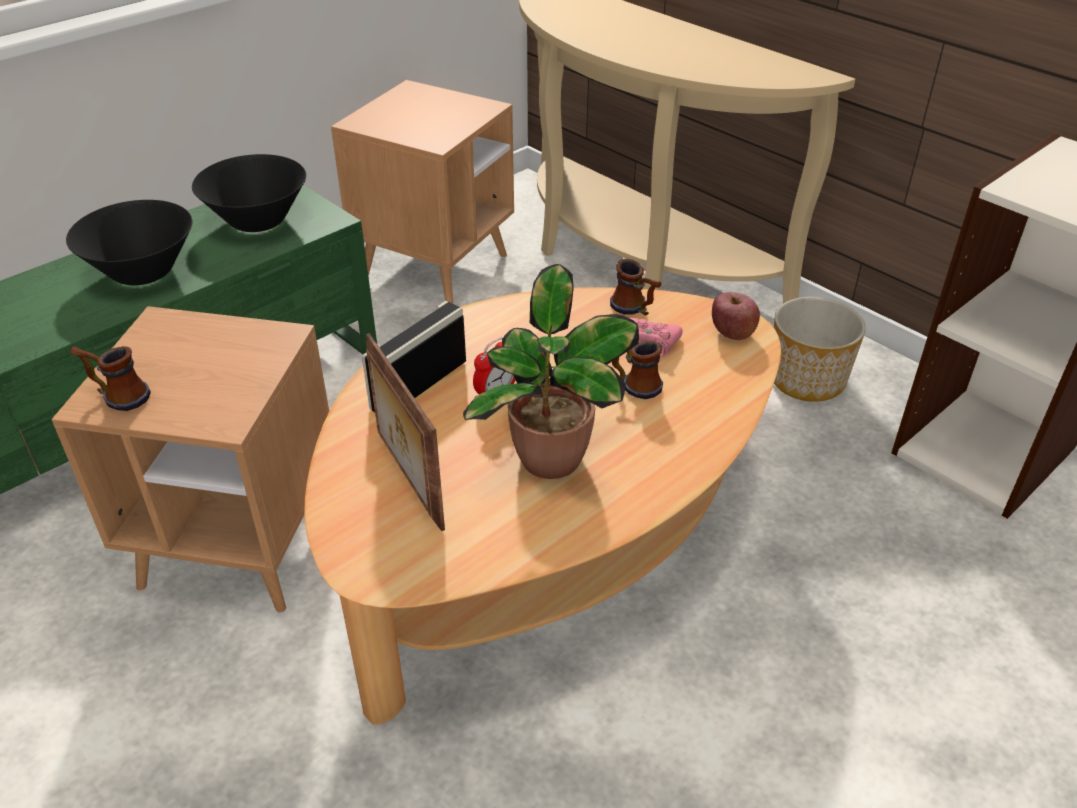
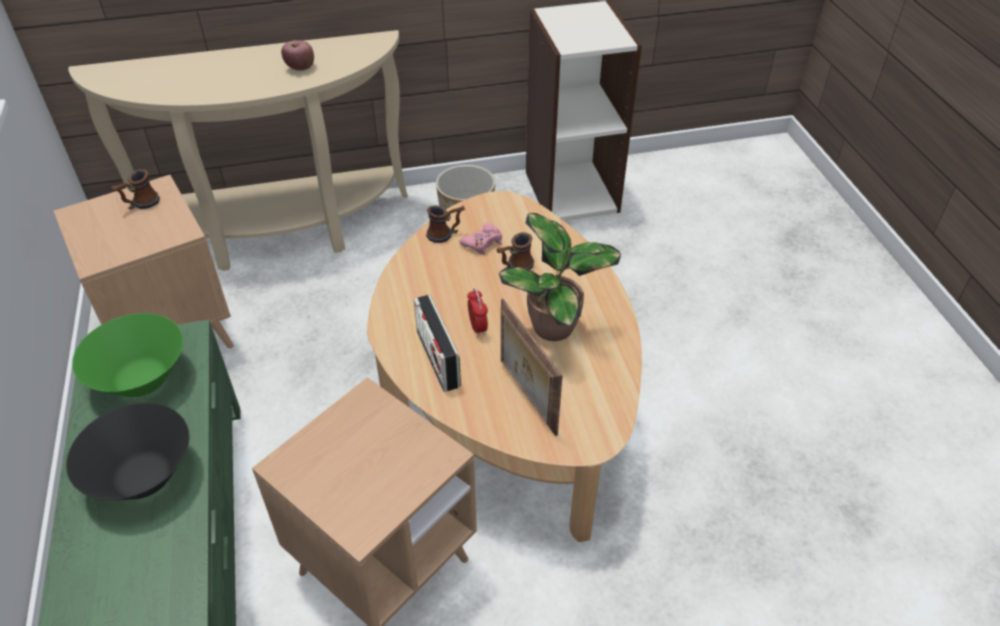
camera: 60 degrees left, 5 degrees up
(117, 396) = (363, 512): mug -> mug (140, 204)
(257, 221) = (141, 379): black bowl -> green bowl
(407, 479) = (526, 397): picture frame -> picture frame turned 60 degrees clockwise
(732, 333) = (502, 208): apple -> apple (300, 68)

